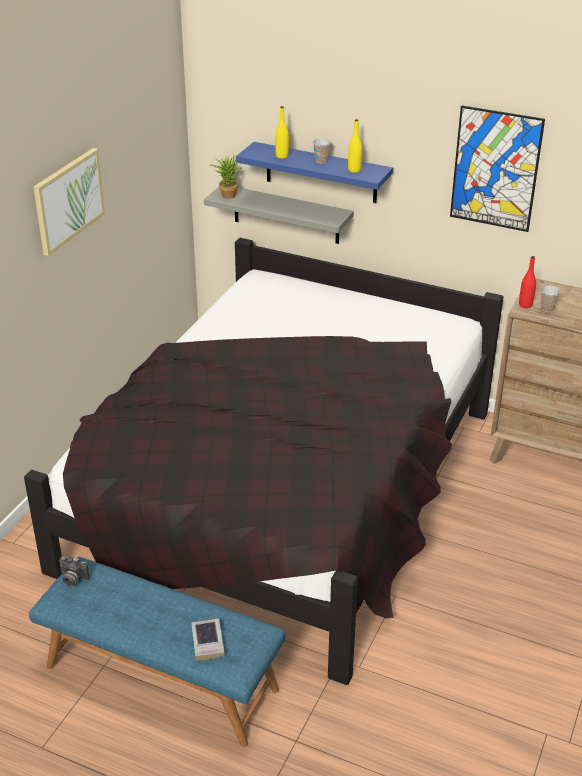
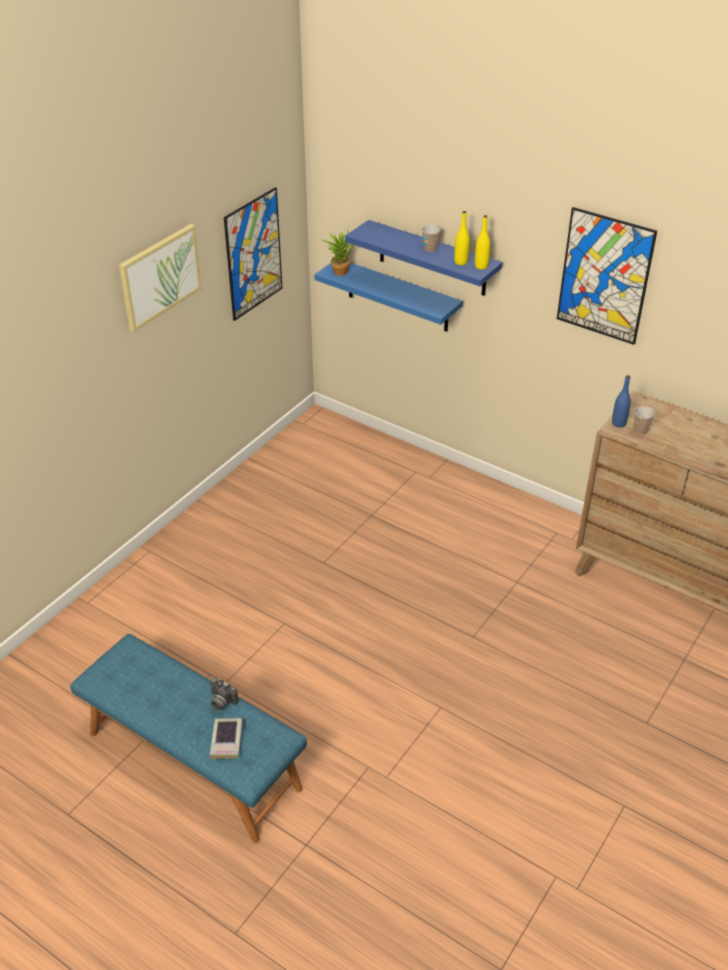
camera: 10 degrees right, 5 degrees up
(72, 579) = (116, 657): camera -> camera (221, 701)
(146, 181) = (253, 254): none -> picture
(282, 156) = (391, 239): yellow bottle -> yellow bottle (481, 266)
(285, 489) = (360, 578): black bed -> none
(286, 214) = (397, 296): grey shelf -> blue shelf
(525, 305) = (618, 423): red bottle -> blue bottle

